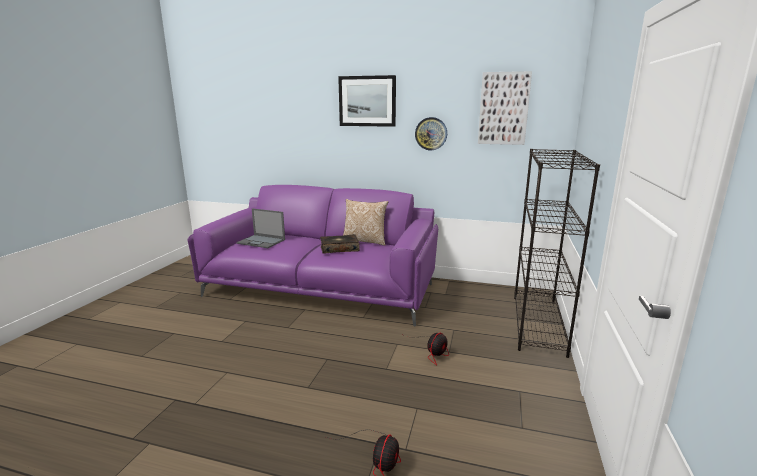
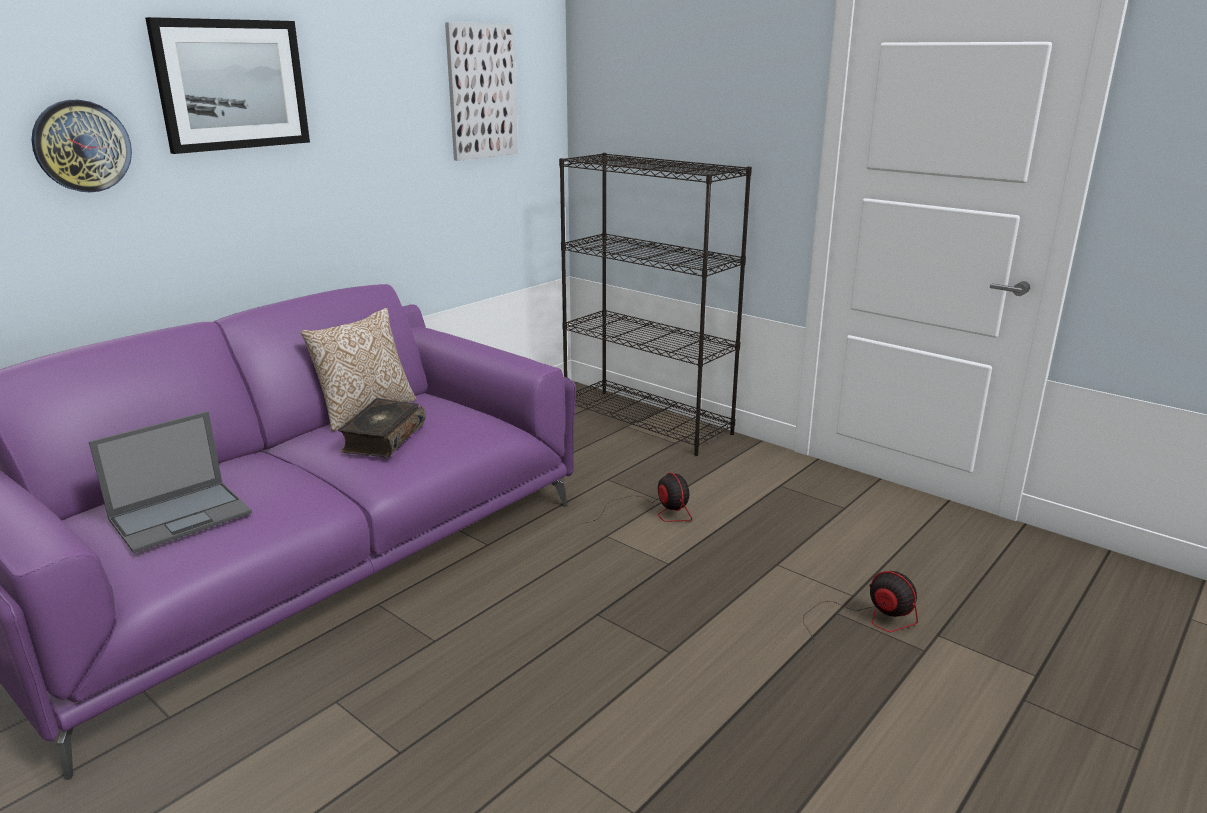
camera: 65 degrees left, 5 degrees up
(431, 133) = (377, 150): wall clock -> wall clock (82, 146)

